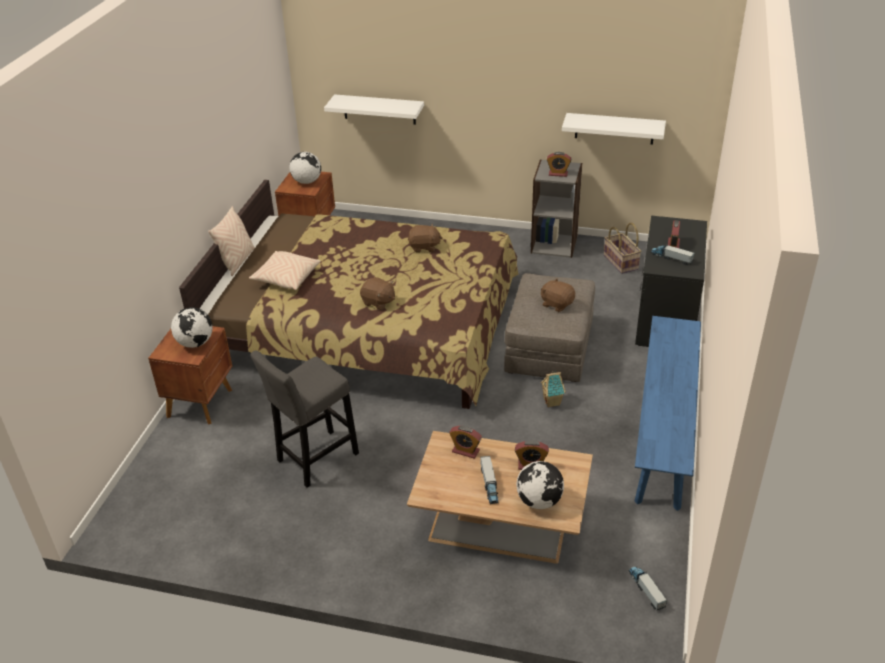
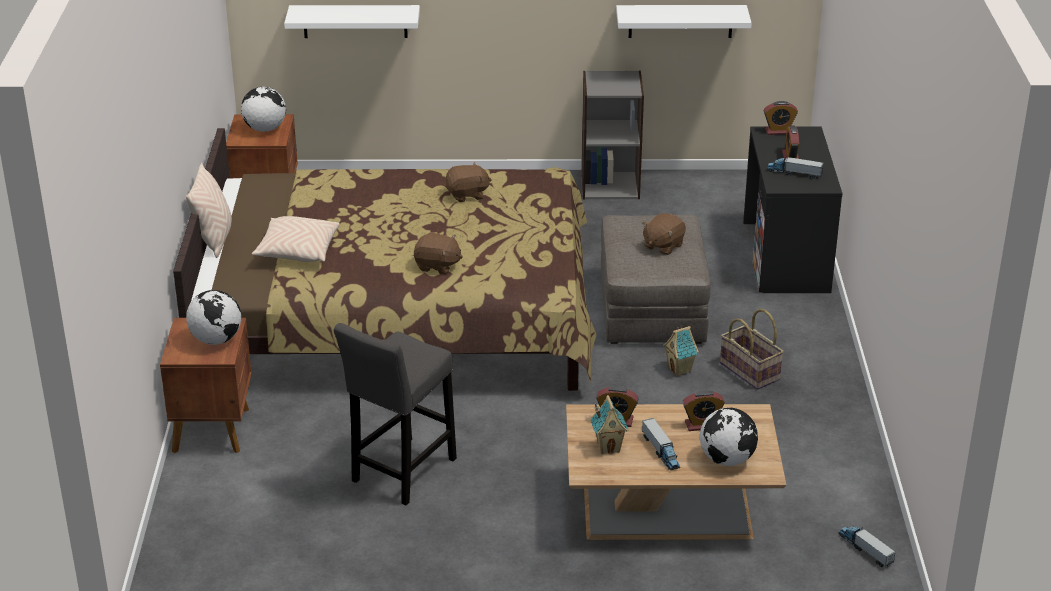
camera: 15 degrees left, 5 degrees down
(450, 474) = (608, 447): none -> toy house
(557, 304) = (663, 246): brown plush toy -> brown plush toy turned 75 degrees counterclockwise
(558, 174) = (614, 86): alarm clock -> alarm clock (778, 131)
(621, 262) = (706, 198): basket -> basket (750, 371)
(664, 430) = (828, 383): blue bench -> none

